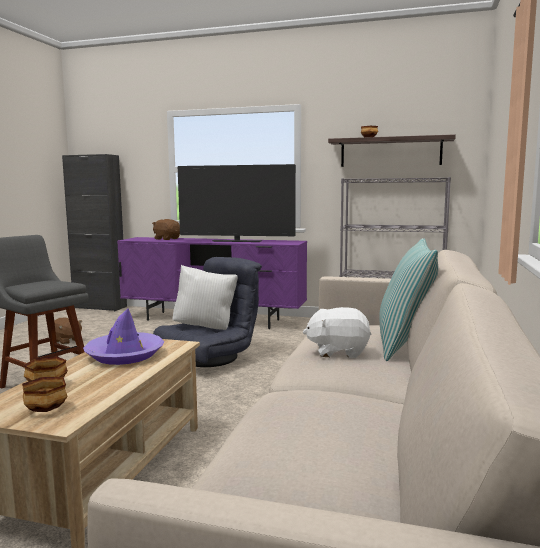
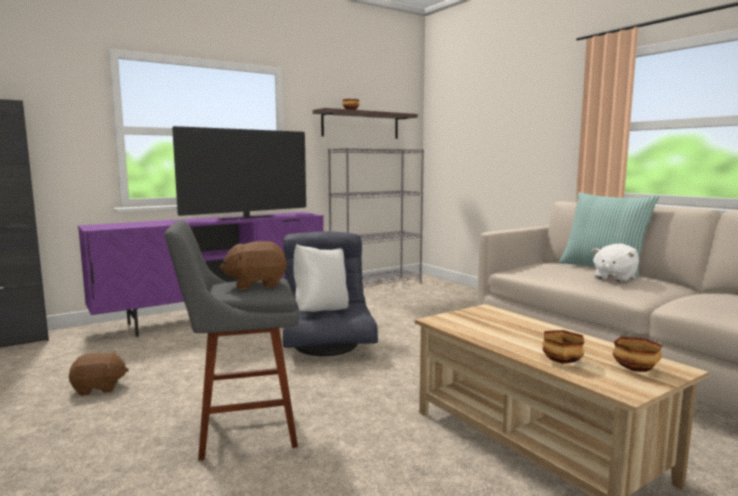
camera: 50 degrees left, 0 degrees up
(124, 355) = (494, 327): purple hat -> none
(167, 239) = (145, 223): brown plush toy -> brown plush toy (256, 284)

